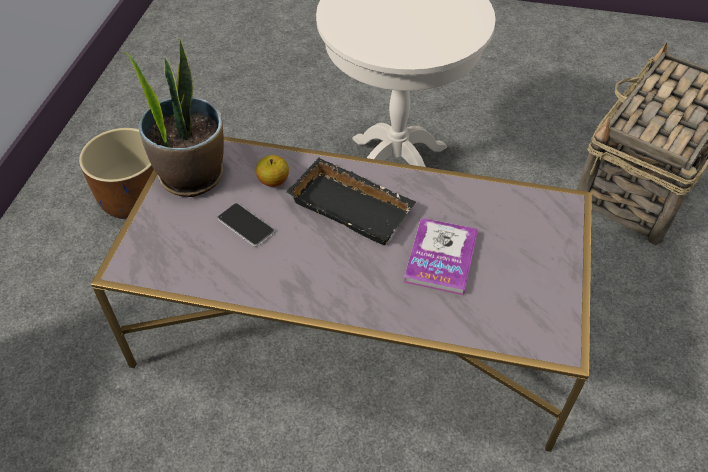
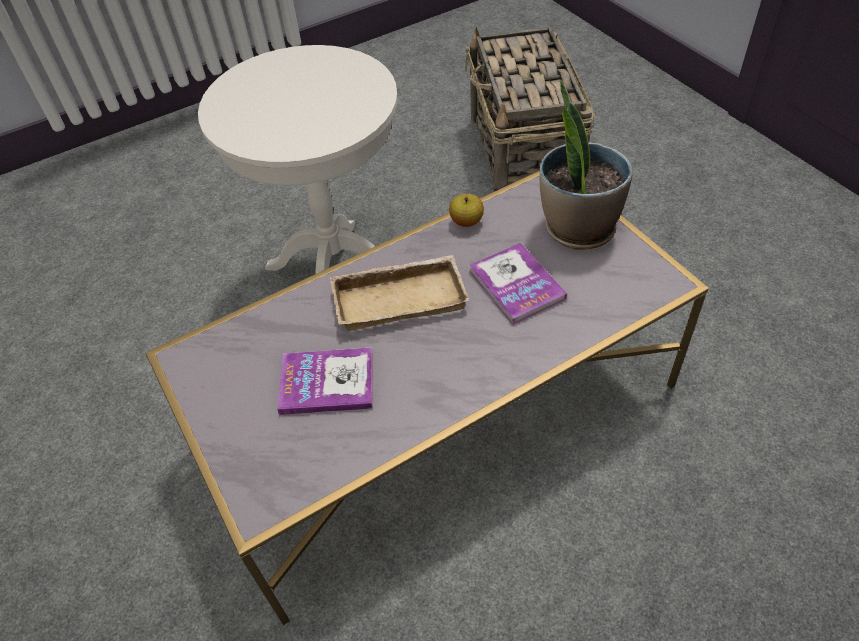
camera: 40 degrees left, 0 degrees up
(133, 200) = (104, 477): brown planter -> none
(191, 175) = (217, 380): potted plant -> potted plant (578, 228)
(246, 225) = (327, 383): phone -> book
(273, 181) = (304, 328): apple -> apple (466, 221)
(354, 206) = (400, 297): black tray -> beige tray

